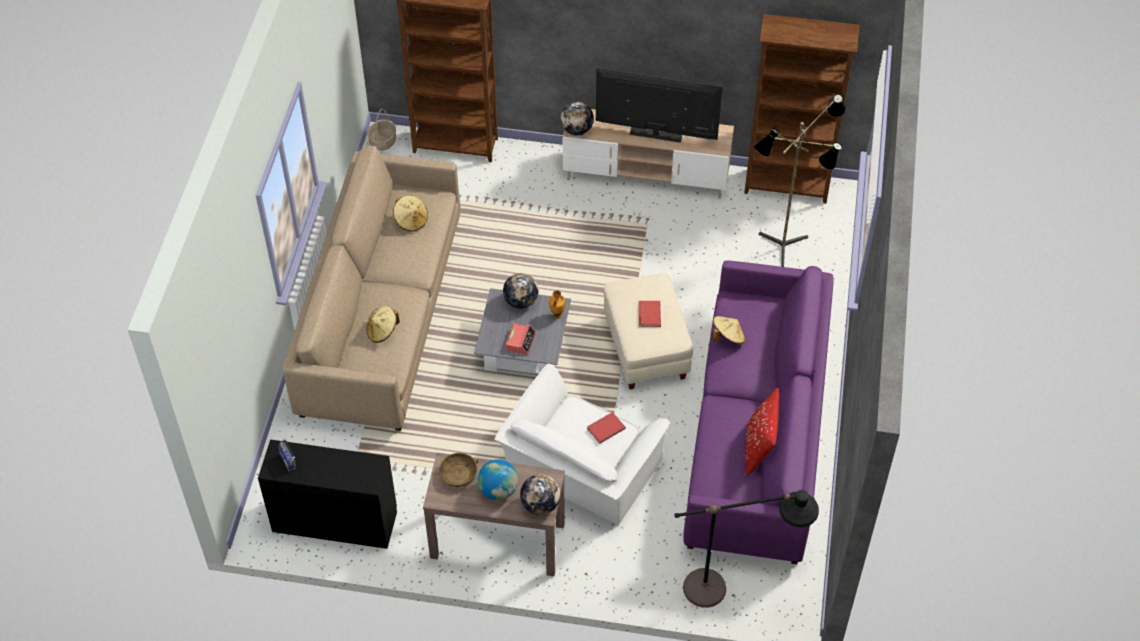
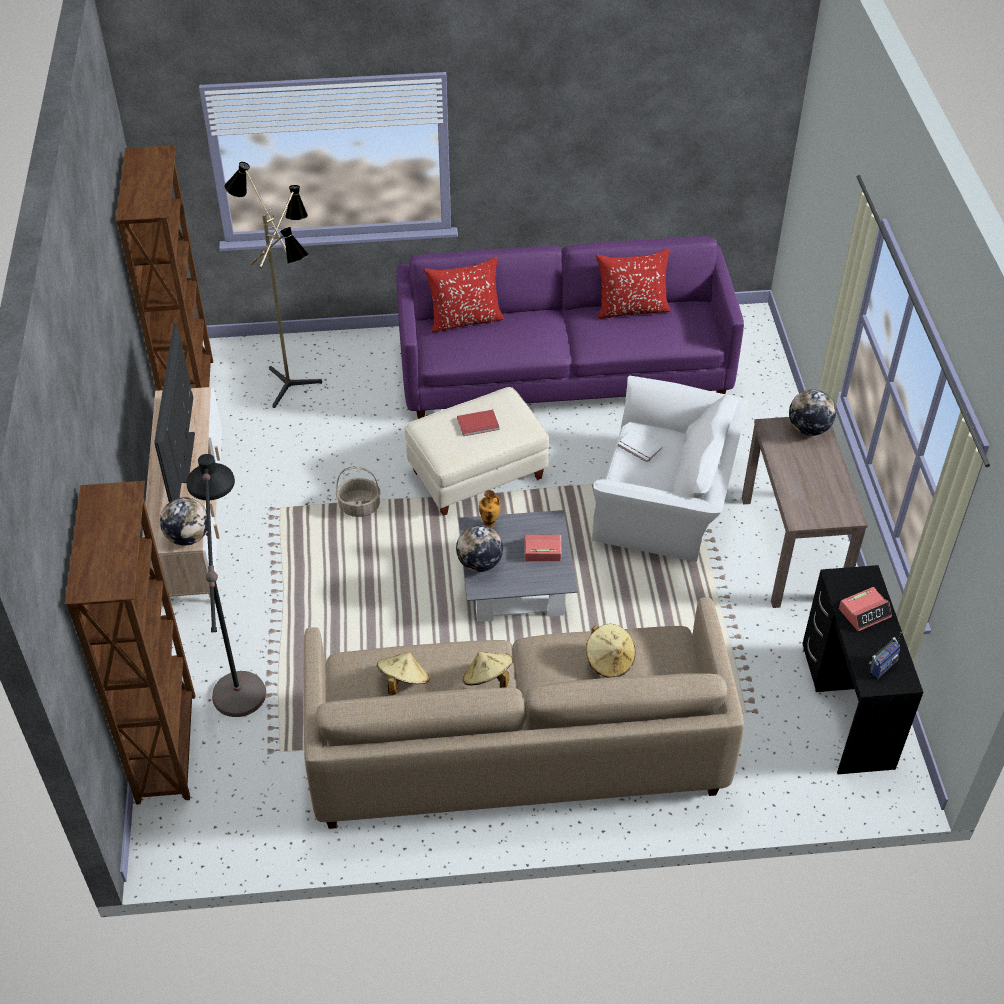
camera: 105 degrees left, 5 degrees down
(338, 468) = (864, 613): none -> alarm clock
(383, 142) = (172, 847): basket -> basket (360, 506)
(458, 474) = (807, 504): brown bowl -> none
(498, 490) = (809, 466): globe -> none
(605, 428) = (639, 448): red book -> white book
(727, 337) = (496, 349): beige hat -> beige hat (487, 680)
(735, 592) = (754, 360): black floor lamp -> black floor lamp (239, 663)
(773, 325) = (465, 320): none -> red pillow

